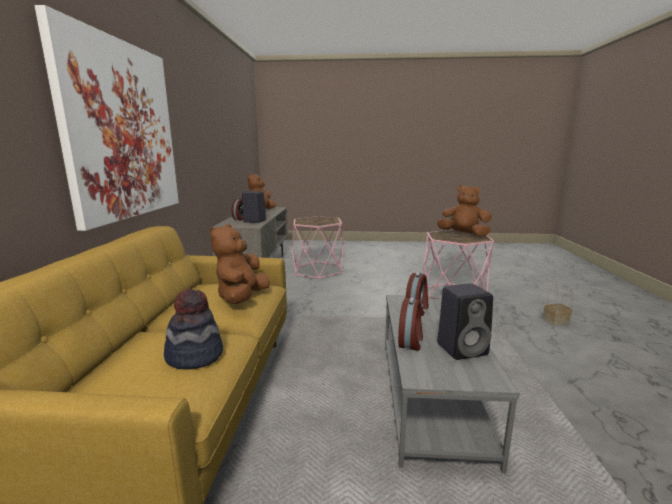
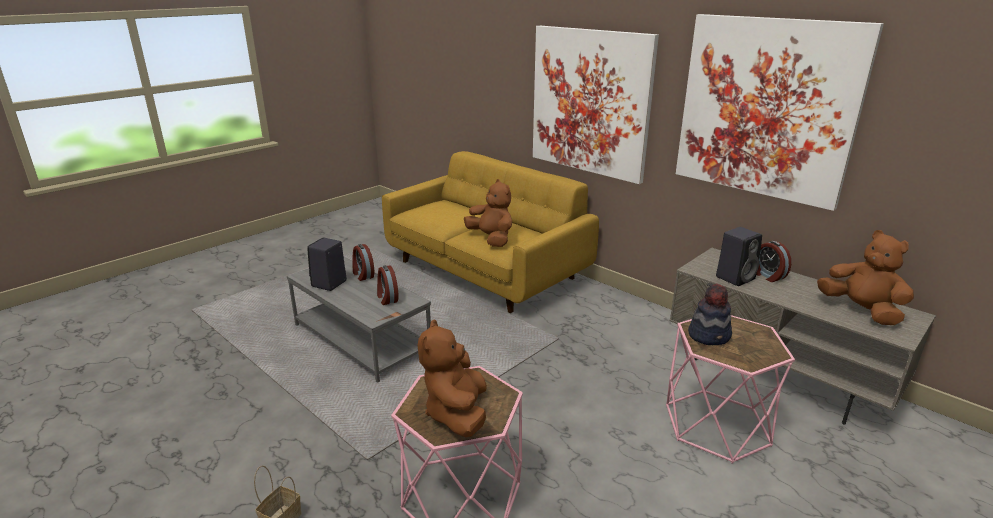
camera: 130 degrees right, 10 degrees up
(194, 356) = (436, 217): hat -> hat (709, 335)
(205, 122) = (766, 108): none -> picture
(463, 234) = (457, 413): brown plush toy -> brown plush toy turned 120 degrees clockwise

